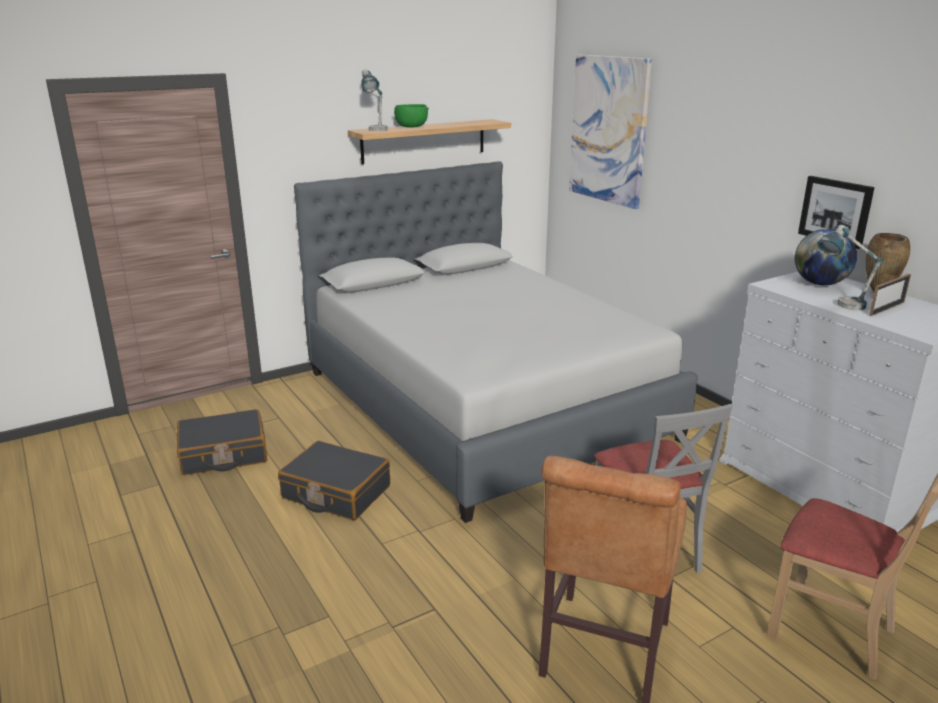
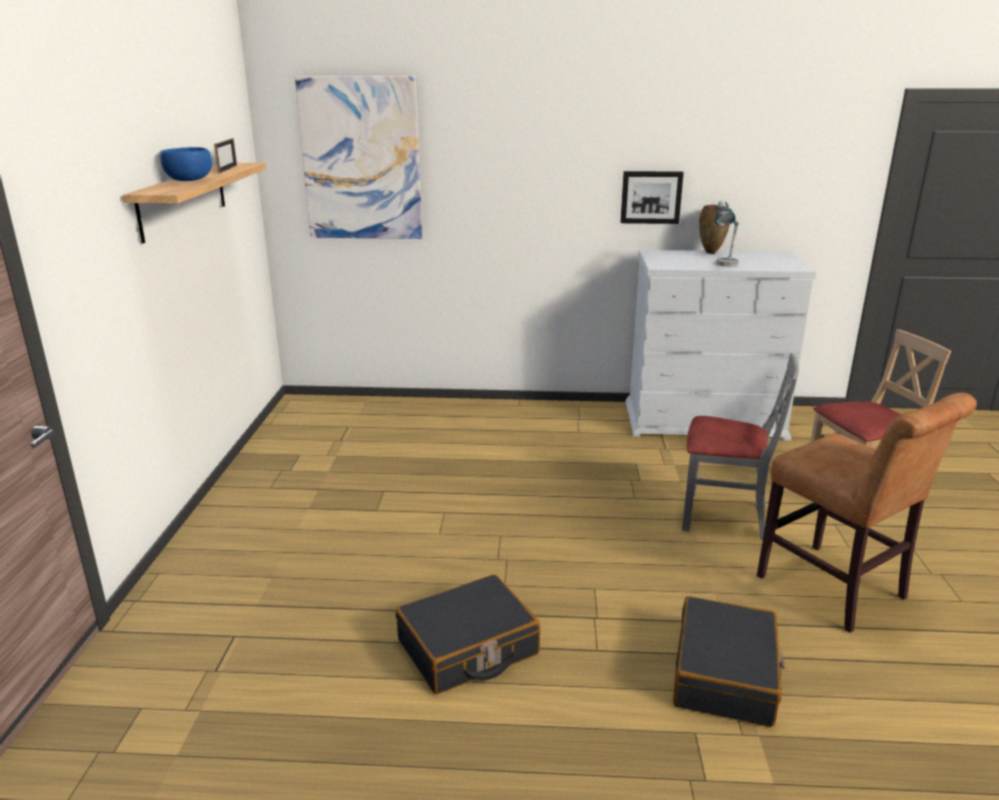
camera: 55 degrees left, 0 degrees up
(223, 454) = (262, 717): black suitcase -> black suitcase (725, 675)
(376, 131) = (171, 189): table lamp -> none
(411, 127) = (189, 180): green bowl -> blue bowl
(483, 404) = (407, 491): grey bed -> none
(820, 284) = (675, 257): globe -> none
(886, 308) = (743, 260): picture frame -> picture frame (227, 169)

